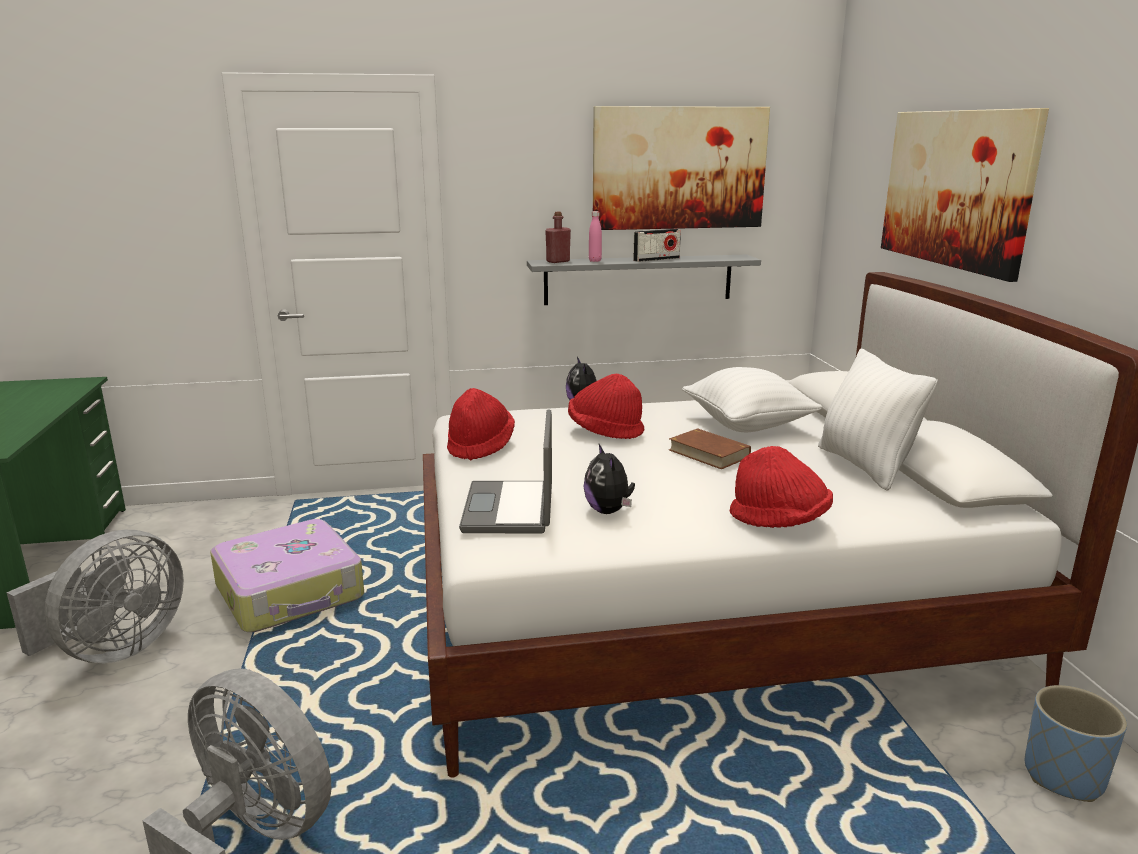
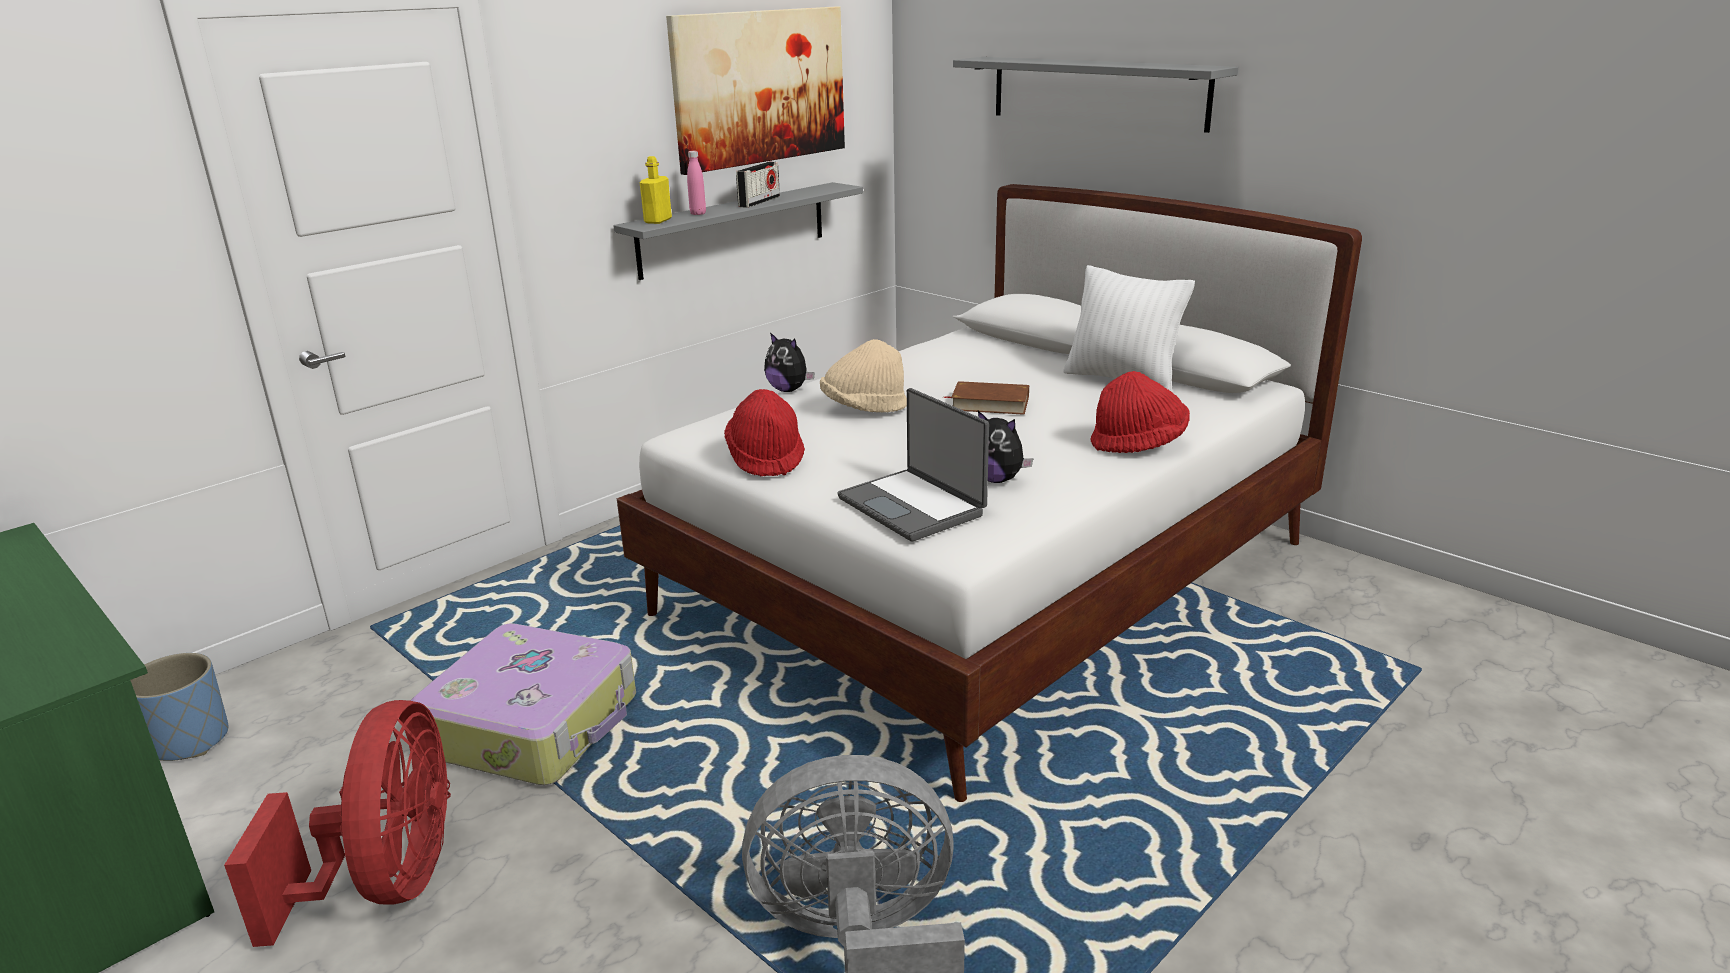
camera: 35 degrees left, 5 degrees up
(115, 649) = (389, 881): grey fan -> red fan
(558, 261) = (658, 221): red bottle -> yellow bottle
(605, 431) = (864, 408): red hat -> beige hat
(747, 425) = (974, 369): white pillow -> none
(956, 188) = (1097, 92): picture -> grey shelf
(1063, 776) = (1353, 591): blue planter -> blue planter (190, 741)

